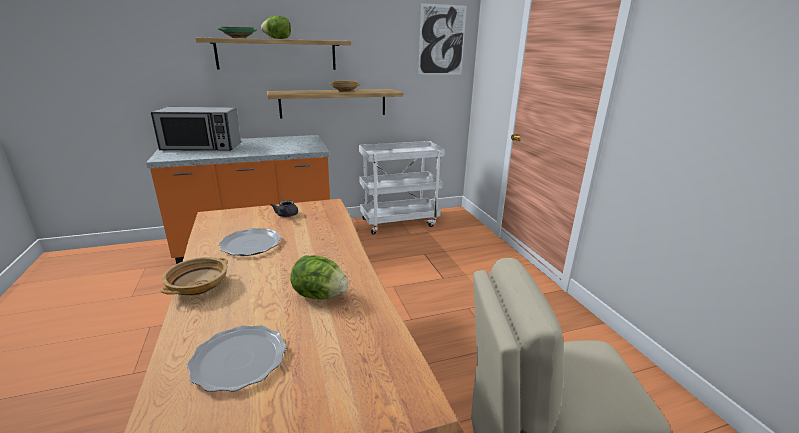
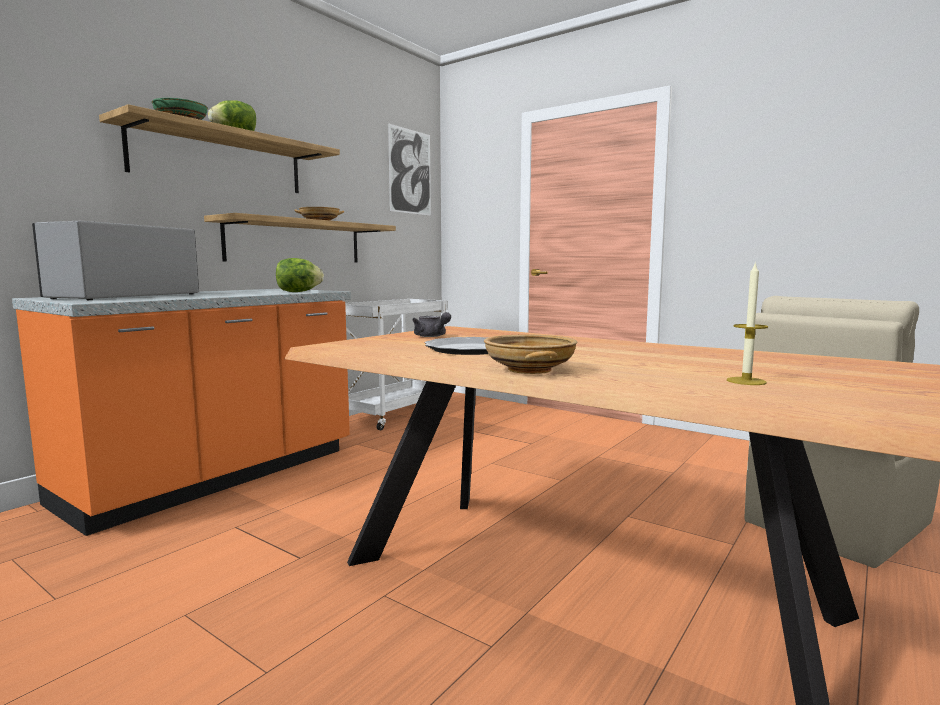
camera: 35 degrees left, 15 degrees down
(201, 147) = (125, 296): microwave -> microwave turned 150 degrees clockwise
(239, 360) = (746, 381): plate -> candle
(319, 295) = (663, 354): lettuce -> lettuce (298, 292)

